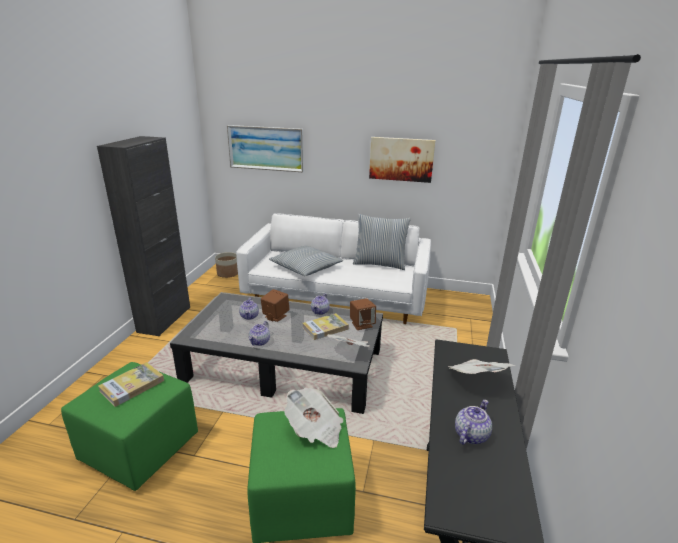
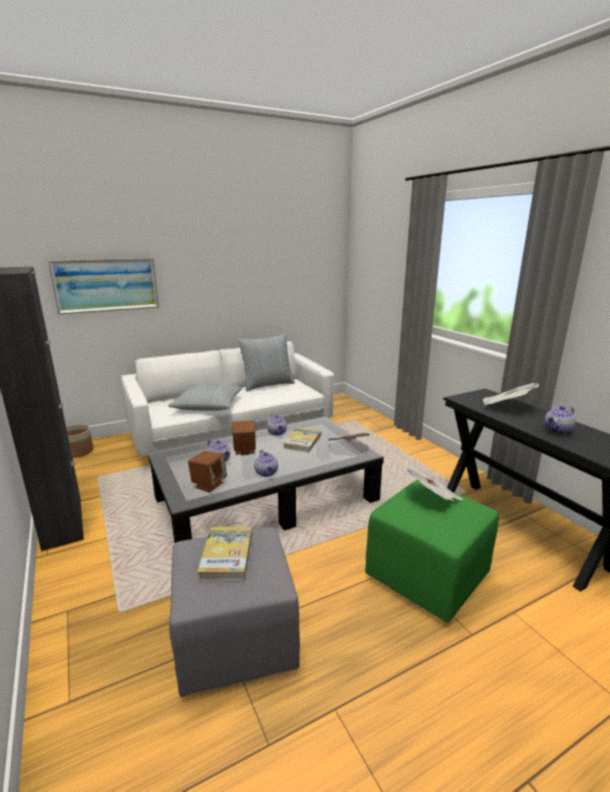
camera: 40 degrees left, 5 degrees down
(141, 448) = (237, 638): green ottoman -> grey ottoman
(362, 324) = (325, 429): brown speaker -> brown speaker (209, 484)
(401, 159) = (259, 280): picture -> none
(470, 434) = (558, 430): teapot -> teapot turned 120 degrees counterclockwise

